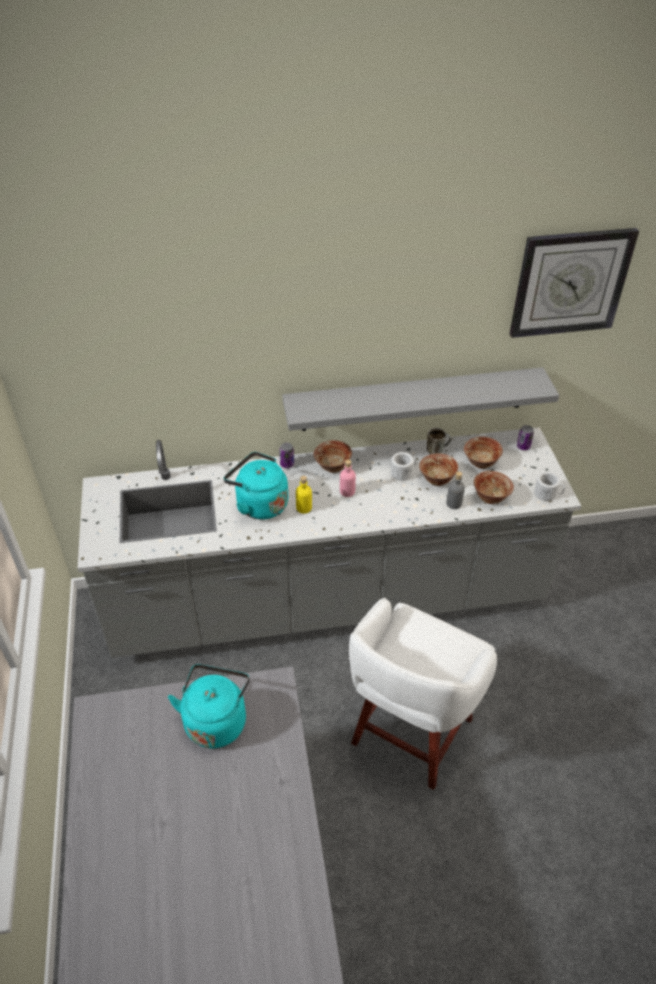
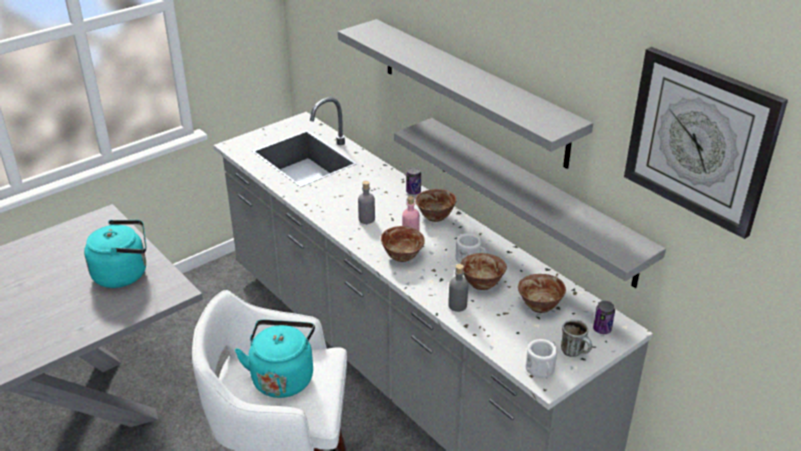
camera: 60 degrees right, 10 degrees down
(259, 504) = (350, 195): turquoise kettle -> turquoise kettle (283, 377)
(304, 508) = (366, 219): yellow bottle -> grey bottle
(334, 348) = (471, 90): none -> grey shelf
(437, 450) = (527, 270): mug -> mug (575, 352)
(490, 497) = (491, 328): bowl -> bowl (402, 256)

